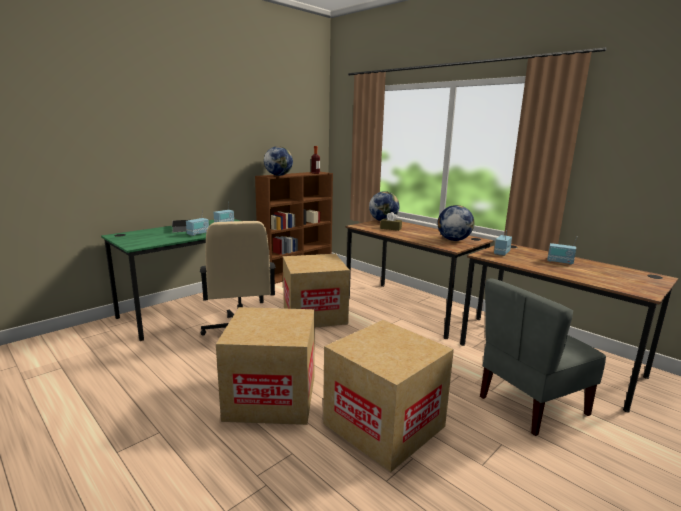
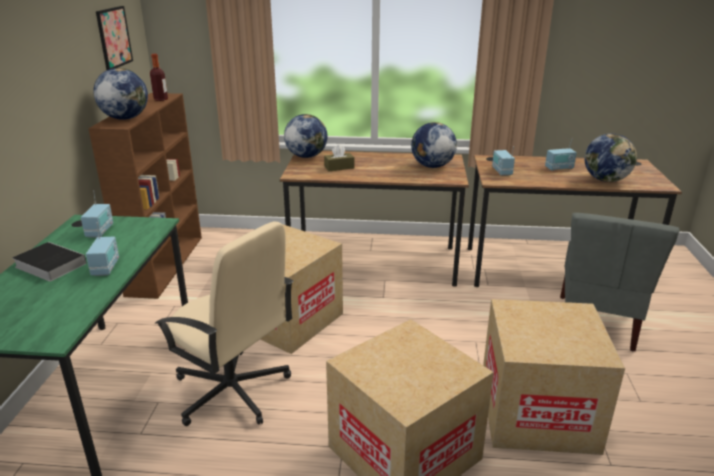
camera: 40 degrees left, 10 degrees up
(296, 134) = (114, 37): none -> picture
(589, 277) = (606, 180): none -> globe

